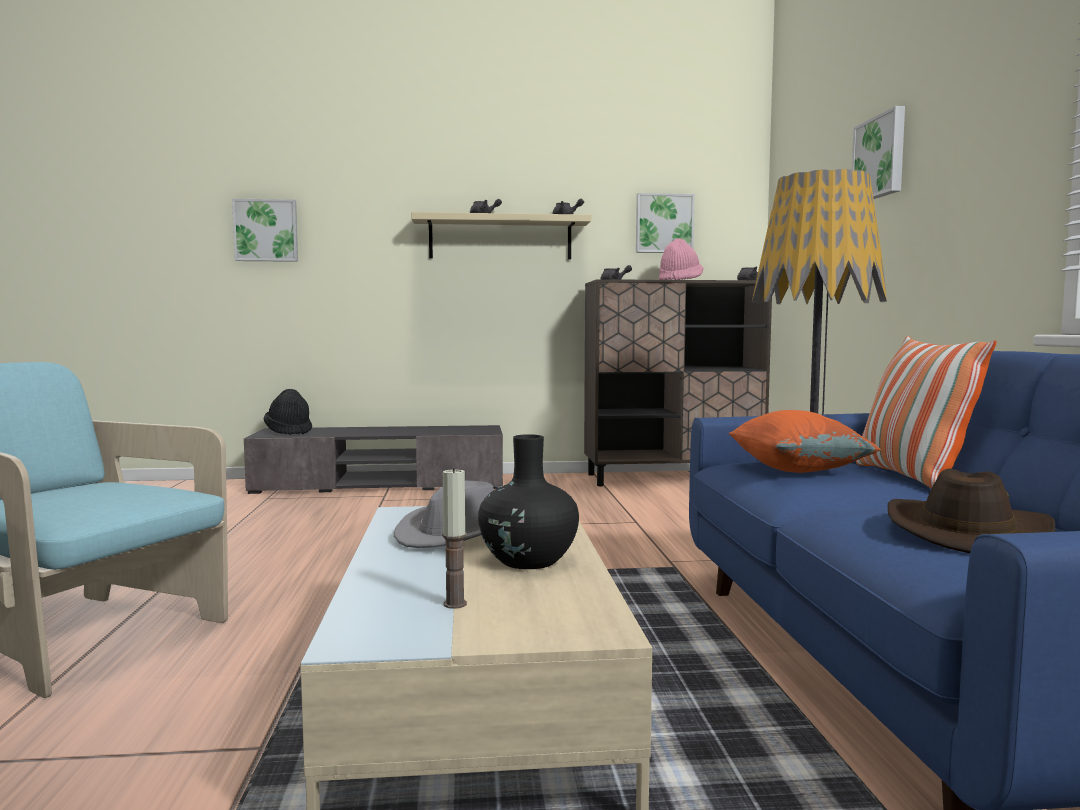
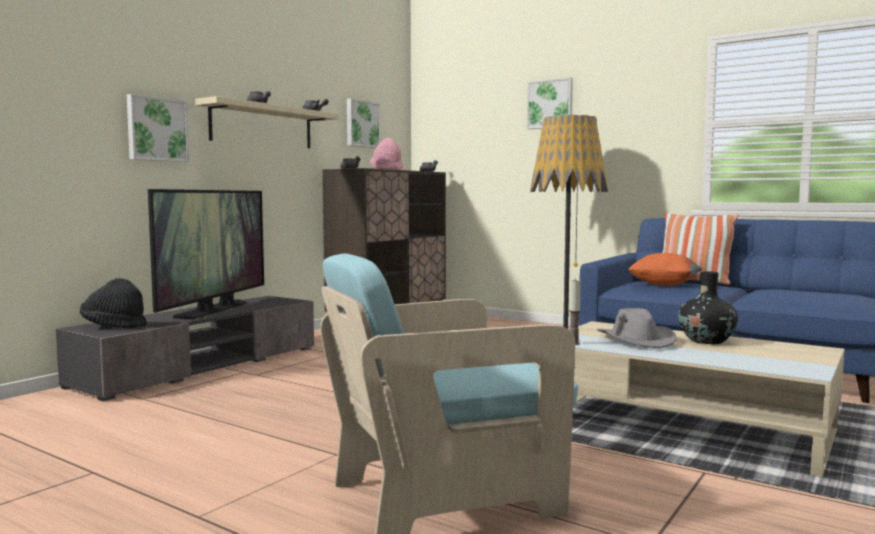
camera: 50 degrees left, 0 degrees up
(266, 230) = (49, 97): picture -> picture (156, 129)
(398, 430) = (214, 310): none -> television
(455, 604) = (767, 356): candle -> candle (573, 343)
(964, 532) = (804, 293): brown hat -> none

